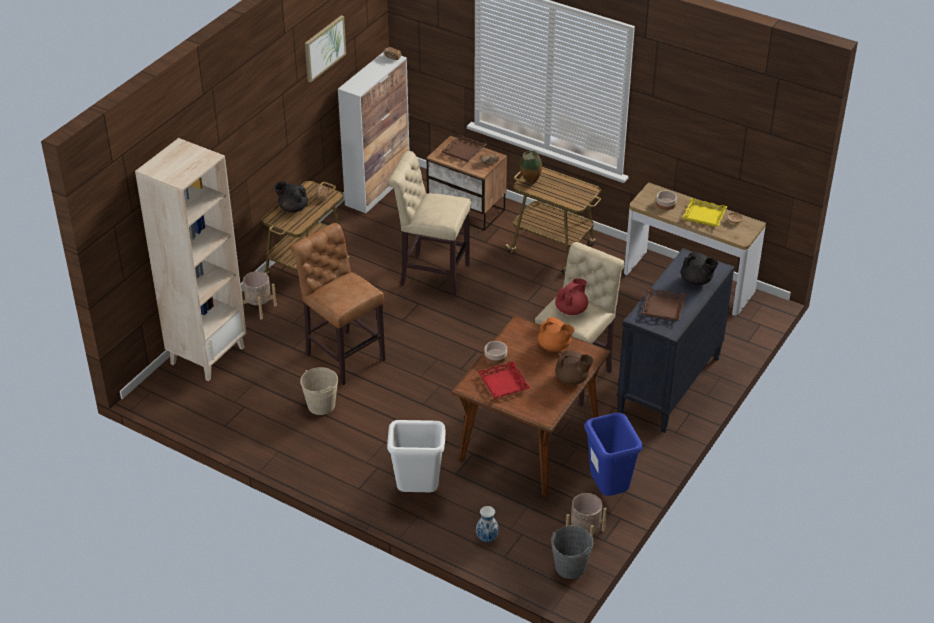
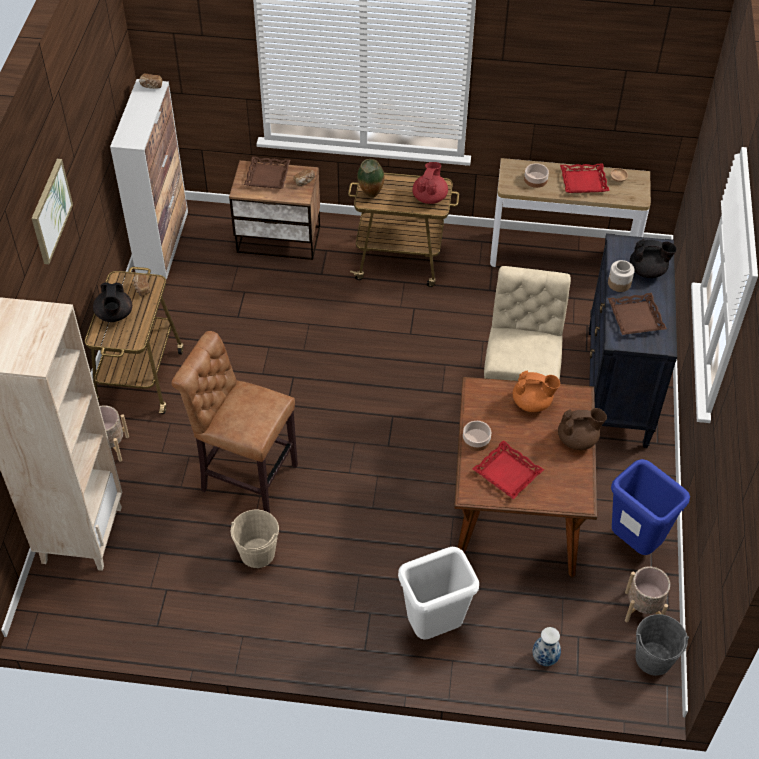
camera: 25 degrees left, 10 degrees up
(293, 208) = (114, 315): black teapot -> black teapot turned 90 degrees counterclockwise
(324, 48) = (89, 102): picture -> picture (50, 211)
(431, 275) = (286, 335): beige stool -> none
(571, 309) = (522, 348): red teapot -> red teapot (429, 197)
(667, 282) = (619, 284): none -> jar
(704, 215) = (583, 181): yellow tray -> red tray

